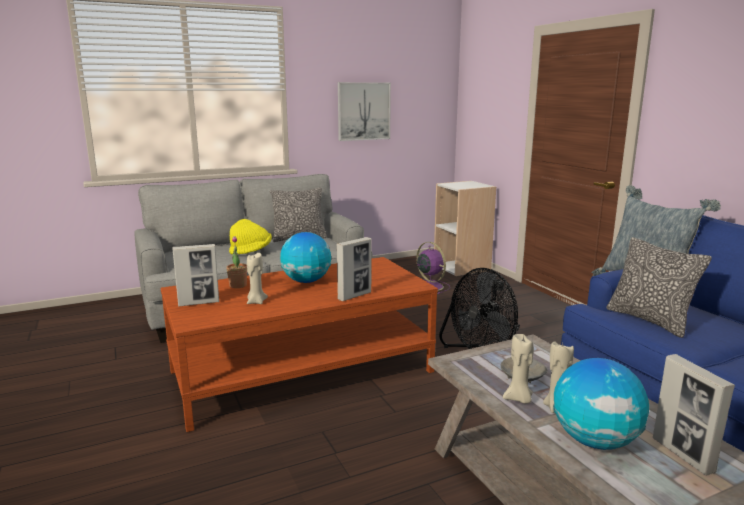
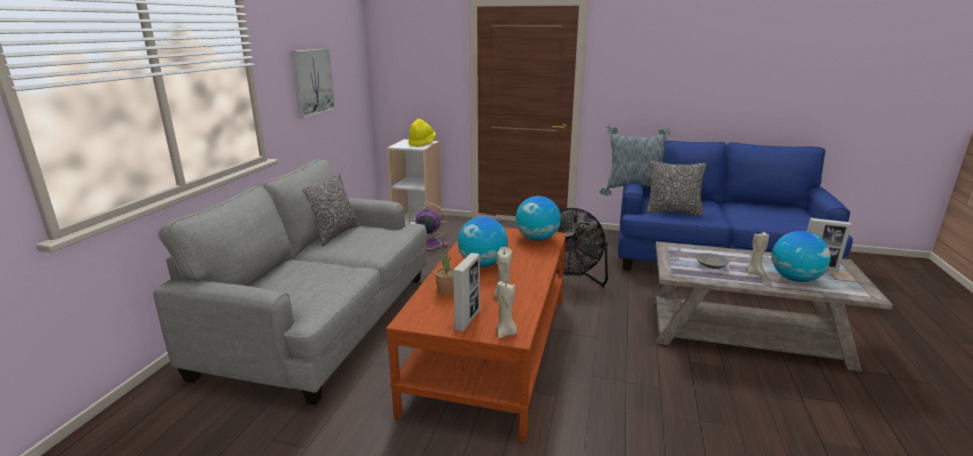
camera: 50 degrees left, 5 degrees up
(251, 251) = (332, 262): yellow hat -> yellow hat (422, 143)
(354, 296) = (544, 259): picture frame -> none
(397, 282) = (537, 239): none -> globe
(519, 399) = (737, 277): beige candle -> beige candle (506, 333)

